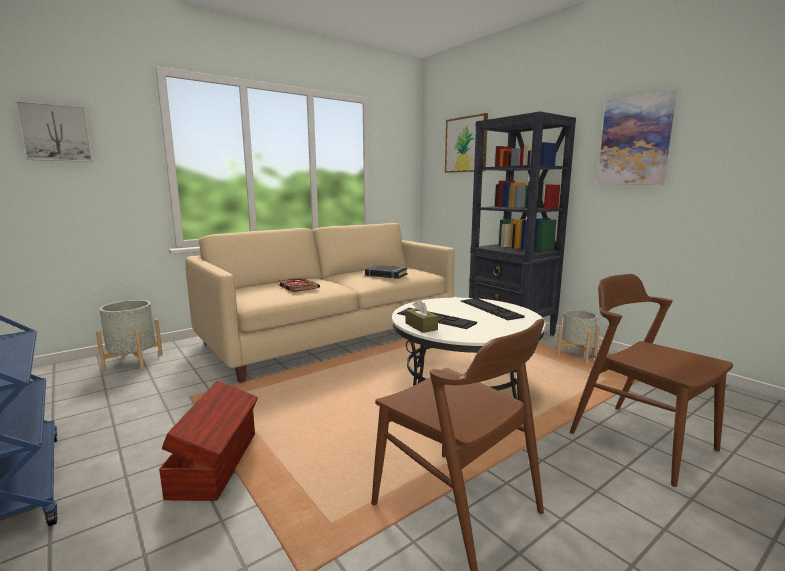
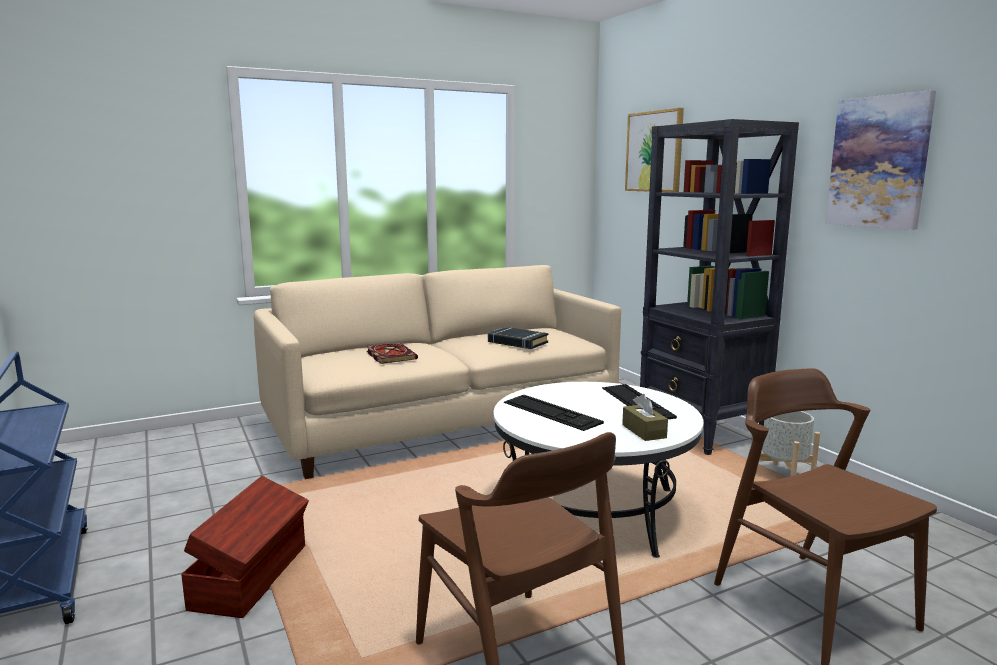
camera: 10 degrees right, 0 degrees up
(56, 133) = (107, 156): picture -> none
(133, 362) = (186, 442): grey planter -> none
(421, 326) = (525, 423): brown tissue box -> brown tissue box (644, 431)

